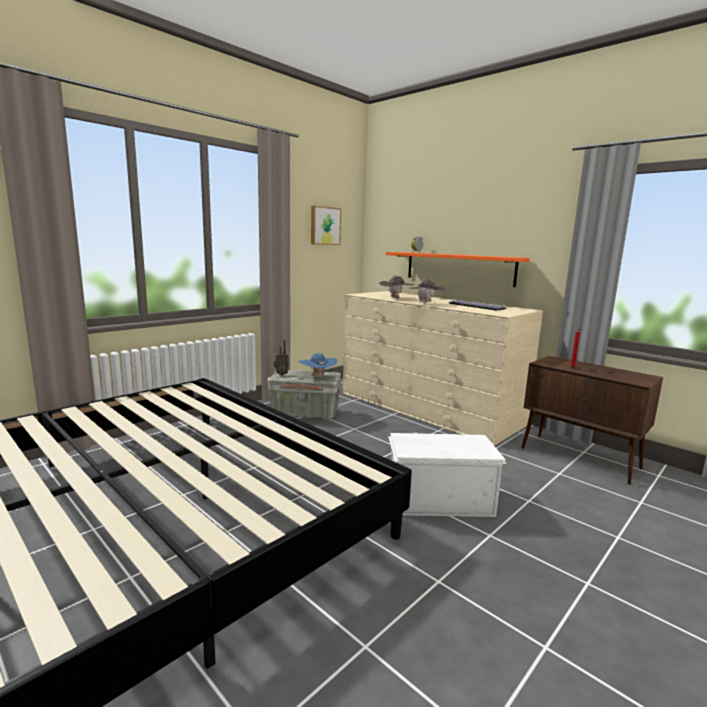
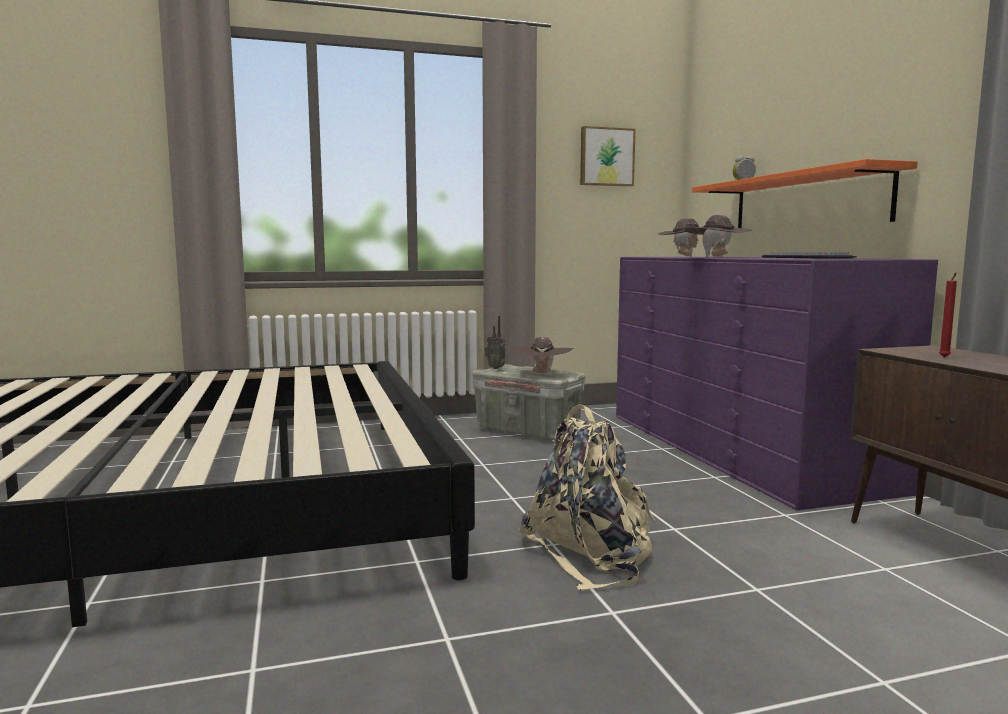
camera: 30 degrees right, 5 degrees down
(317, 376) = (541, 373): blue hat -> brown hat
(427, 408) = (737, 449): beige dresser -> purple dresser
(438, 498) = (591, 552): white storage box -> beige backpack

